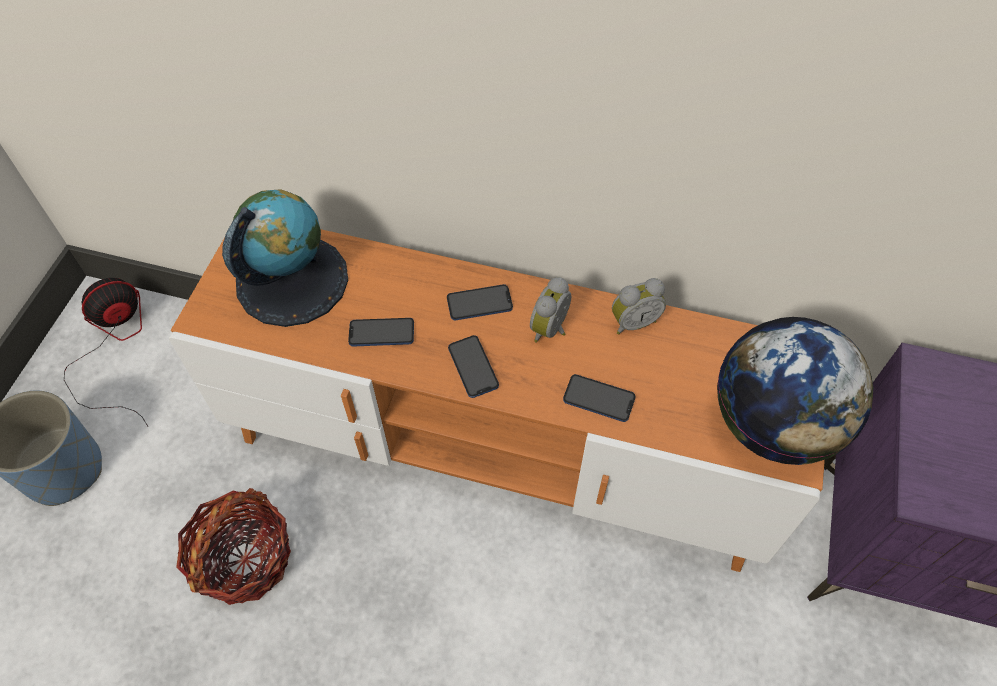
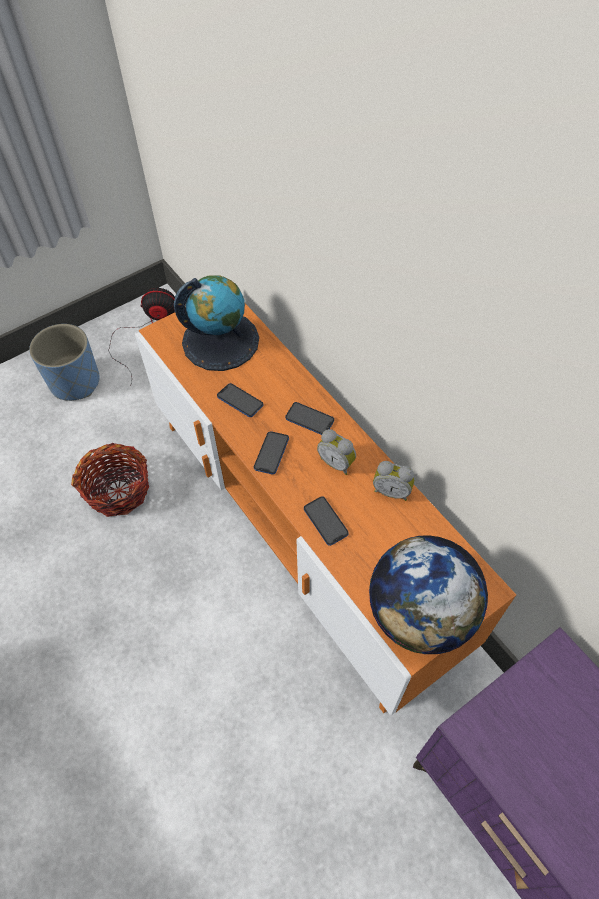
camera: 40 degrees right, 0 degrees up
(552, 330) = (337, 462): alarm clock -> alarm clock turned 120 degrees counterclockwise

